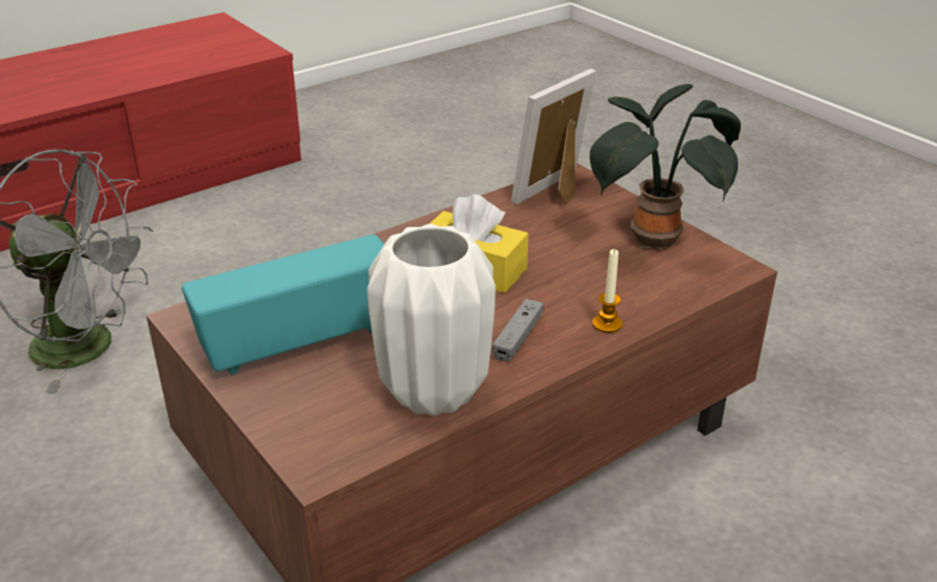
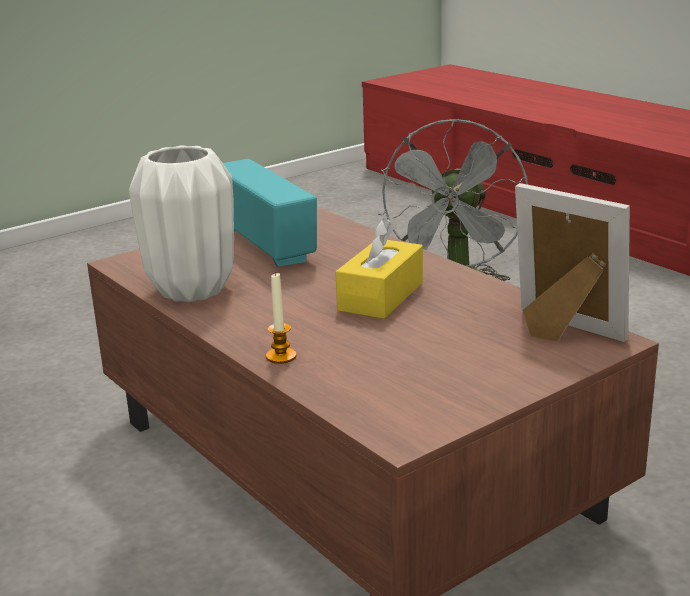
camera: 90 degrees right, 10 degrees down
(518, 337) = (263, 318): grey game controller -> none
(653, 237) = (467, 386): potted plant -> none

